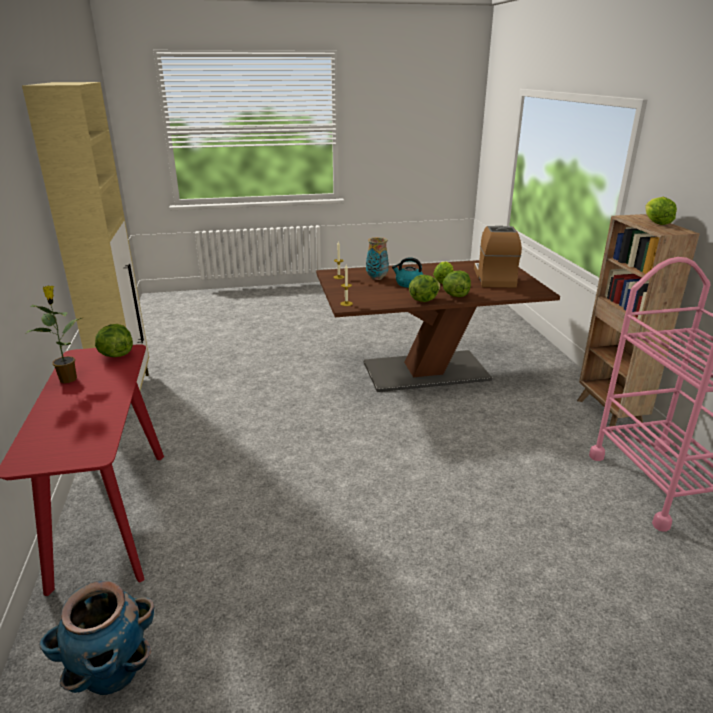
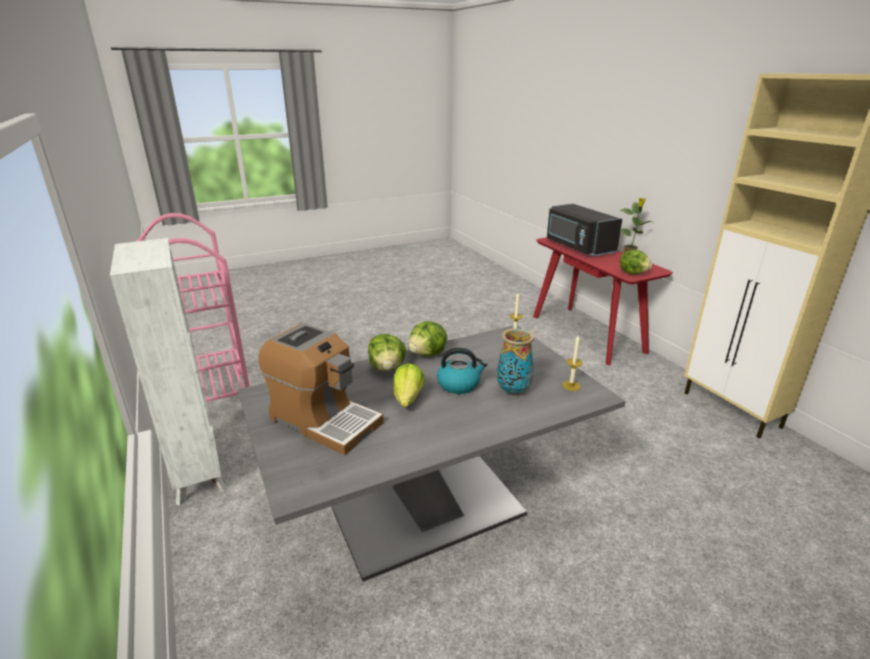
camera: 165 degrees right, 0 degrees up
(80, 421) = (578, 247): none -> black microwave
(113, 674) = (510, 298): planter -> none
(425, 371) = (428, 512): brown dining table -> grey dining table
(494, 278) = (324, 420): coffee machine -> coffee machine turned 45 degrees counterclockwise
(609, 414) = (199, 473): brown bookcase -> white bookcase
(655, 222) = (133, 256): lettuce -> none

